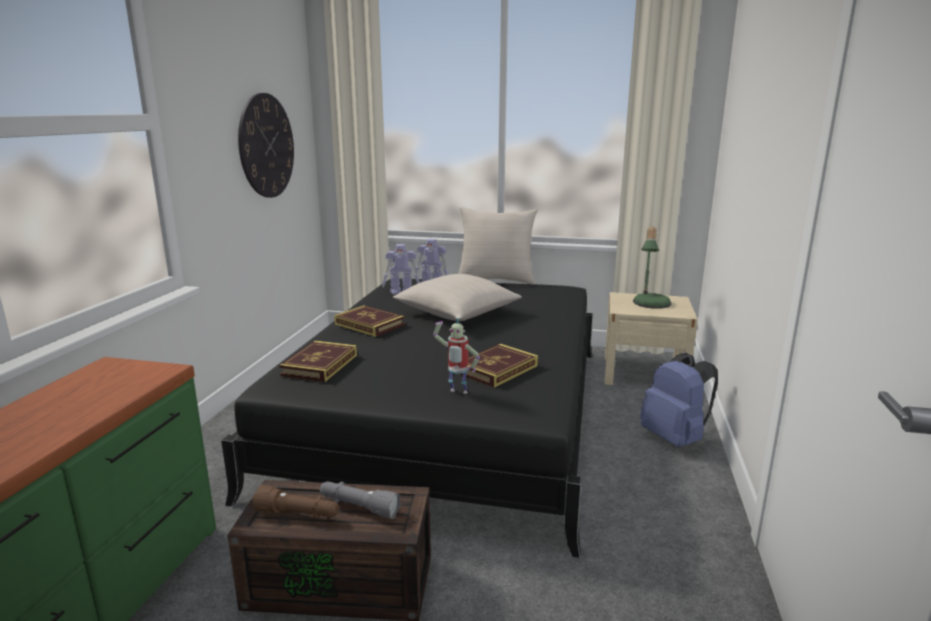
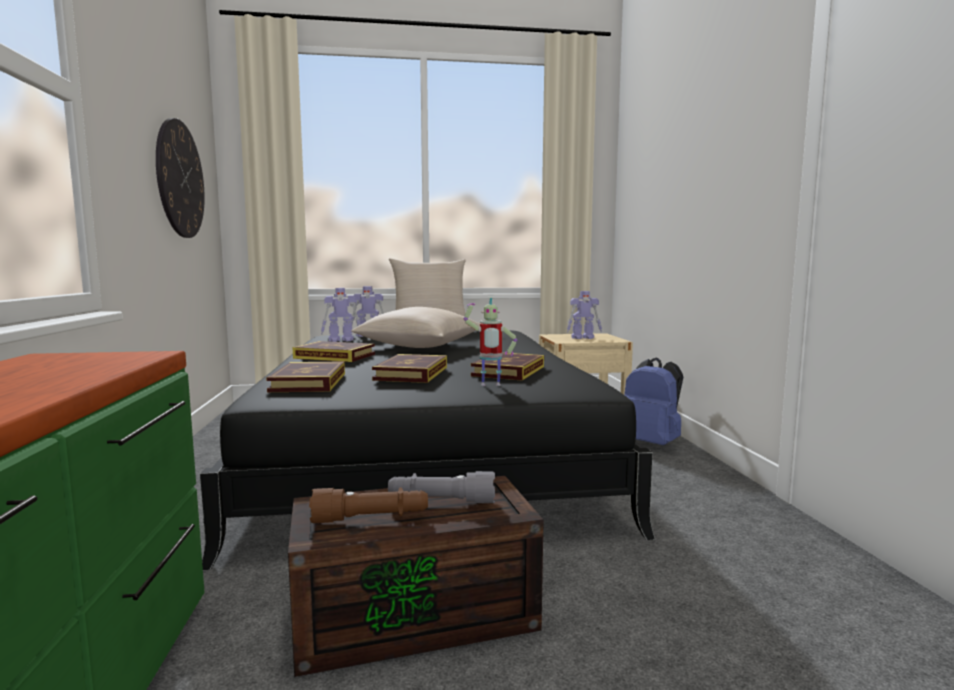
camera: 20 degrees left, 10 degrees down
(407, 363) = (411, 373): none -> book
(650, 304) = (583, 338): table lamp -> toy robot

